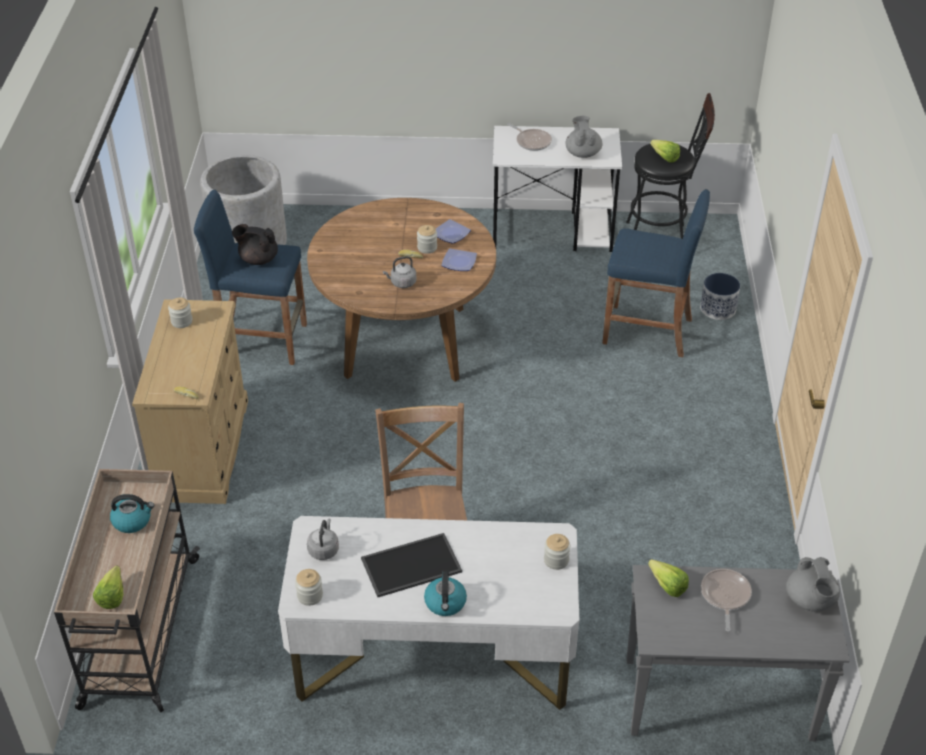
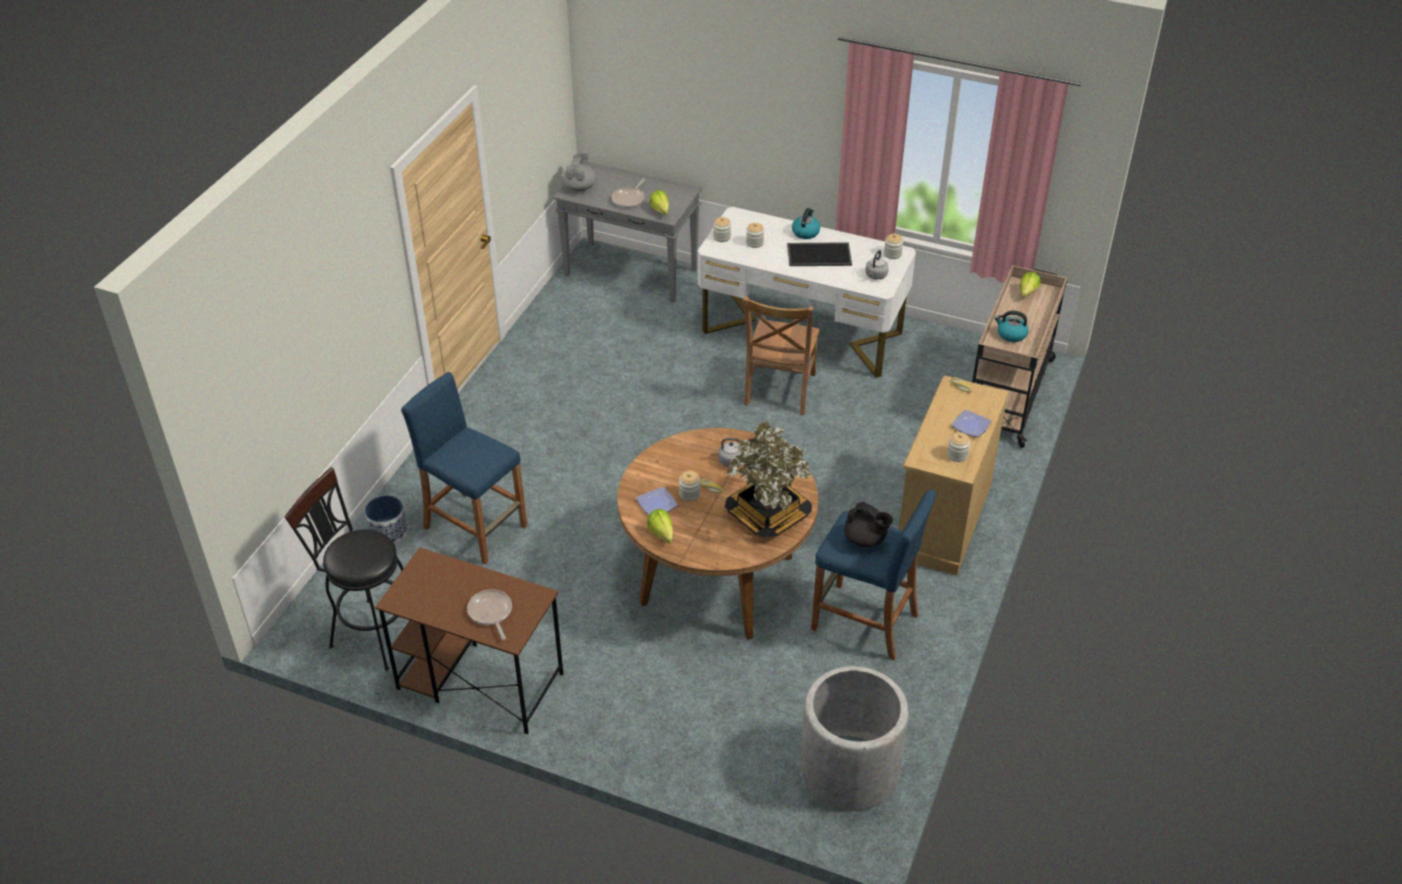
camera: 160 degrees left, 0 degrees up
(350, 247) = (767, 514): none -> potted plant
(459, 263) = (666, 469): plate -> plate (970, 425)
(507, 562) = (754, 243): none -> jar
(553, 231) = (479, 681): white desk -> brown desk
(582, 153) = (446, 579): grey teapot -> none
(663, 156) = (363, 548): lettuce -> lettuce (662, 536)

